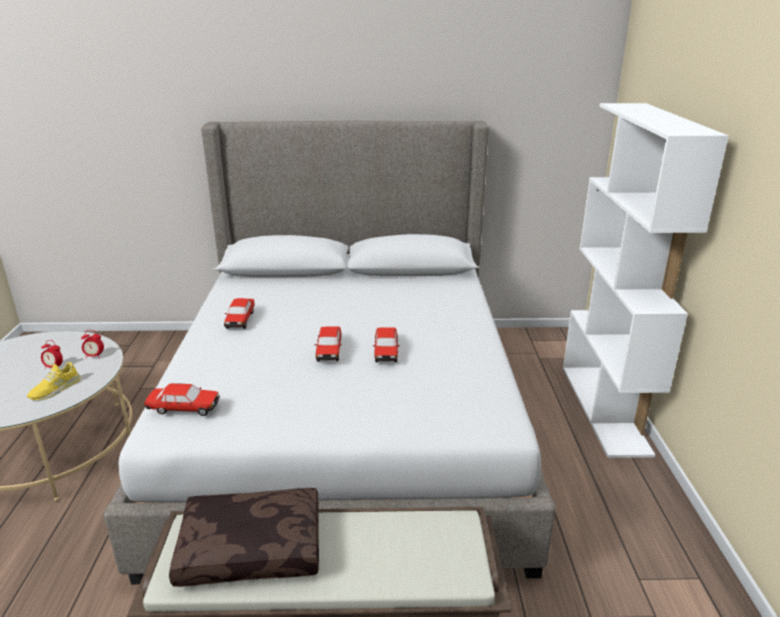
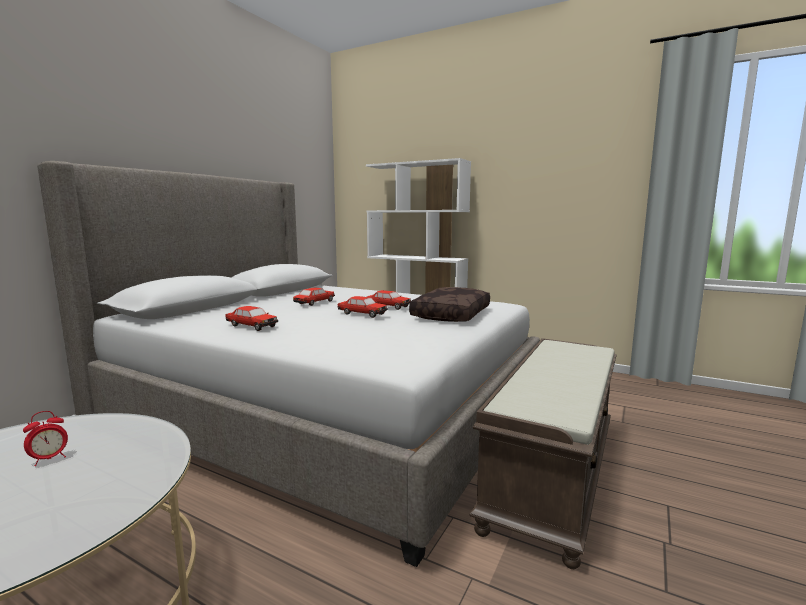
camera: 60 degrees left, 15 degrees down
(55, 389) = (119, 461): yellow shoe -> none
(94, 356) = (88, 429): alarm clock -> none
(183, 408) = (383, 351): toy car -> toy car (314, 303)
(253, 546) = (544, 389): brown pillow -> brown pillow (450, 314)

